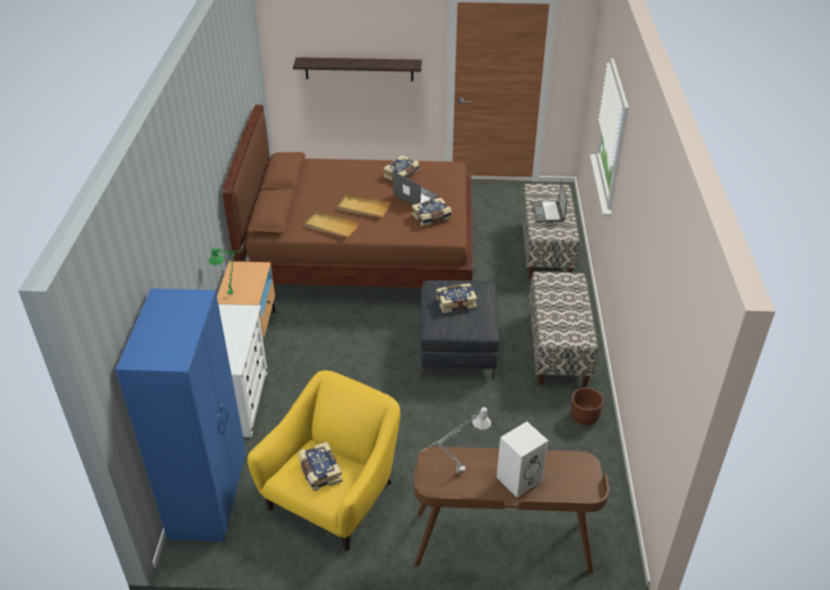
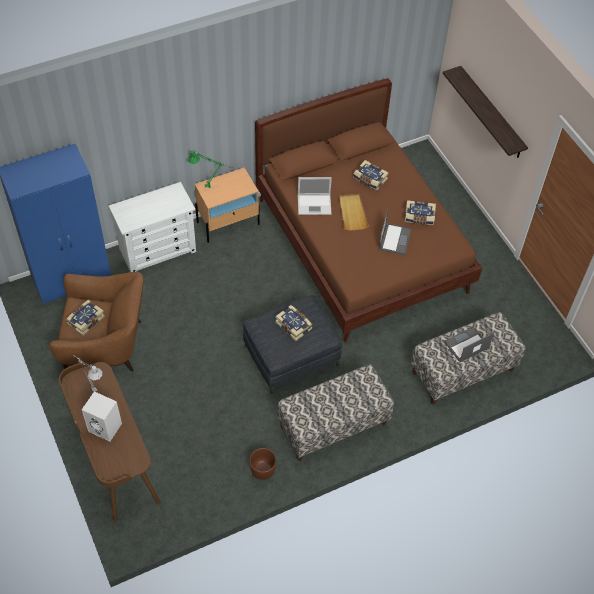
camera: 60 degrees right, 15 degrees up
(331, 226) = (315, 204): beige tray -> laptop
(334, 496) = (105, 344): yellow armchair -> brown armchair
(432, 217) = (369, 262): book -> book (369, 179)

